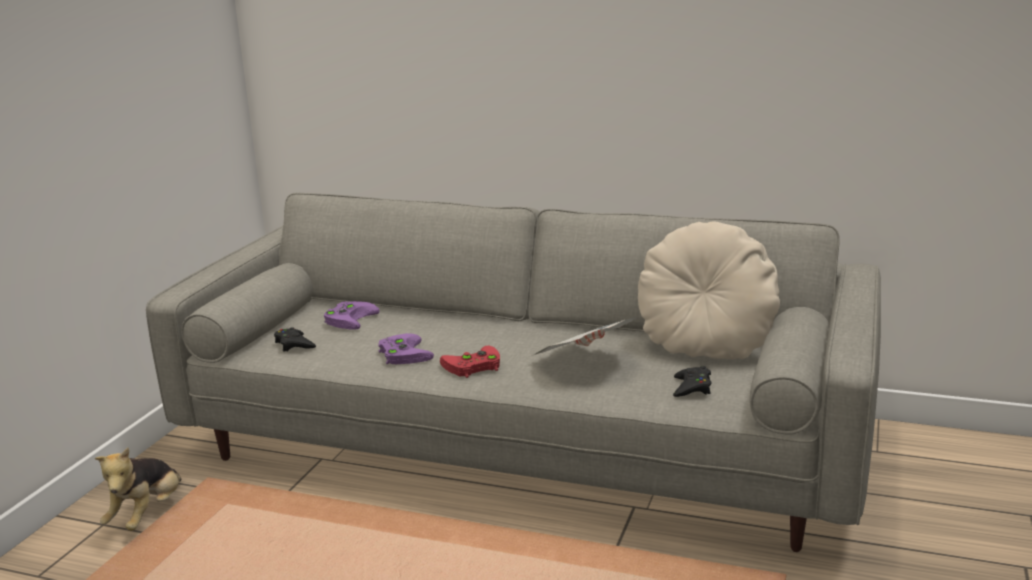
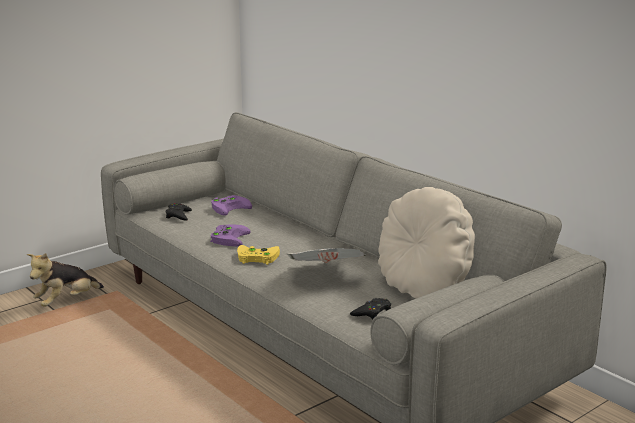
camera: 30 degrees right, 0 degrees up
(471, 366) = (256, 257): red game controller -> yellow game controller

